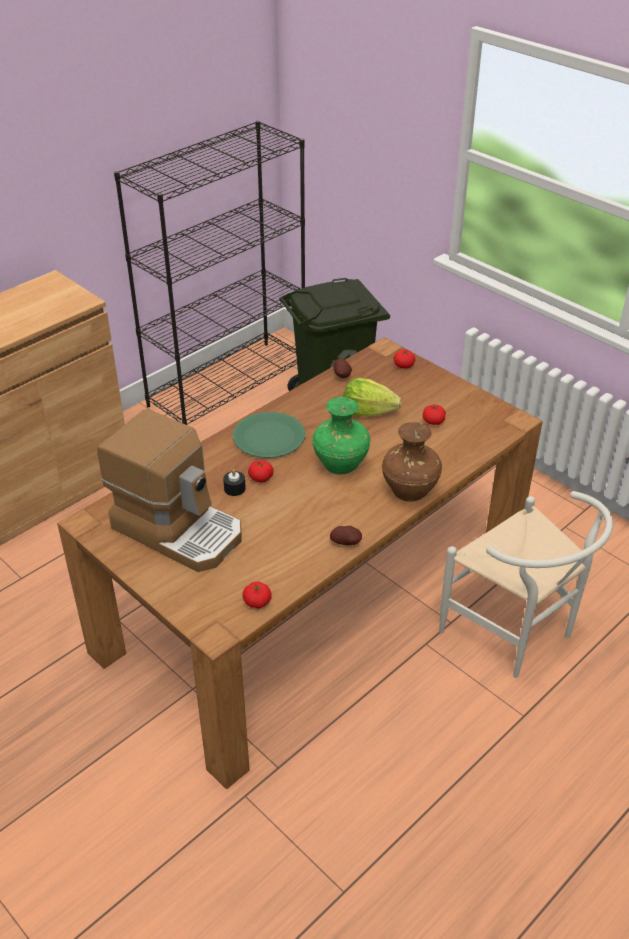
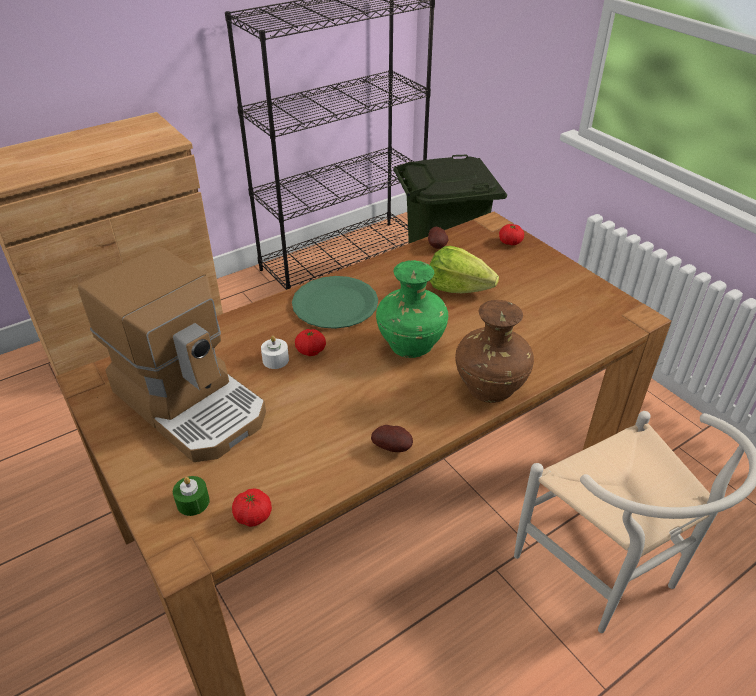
camera: 10 degrees right, 0 degrees up
(209, 599) = (193, 502): none -> green candle
(234, 488) = (275, 360): black candle -> white candle
(433, 421) = (534, 307): tomato -> none

